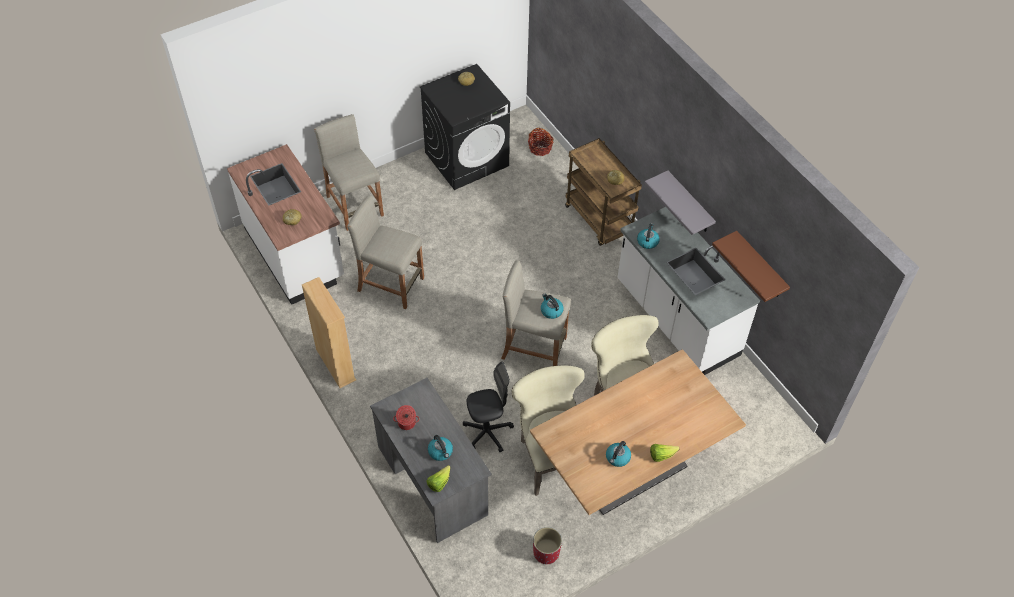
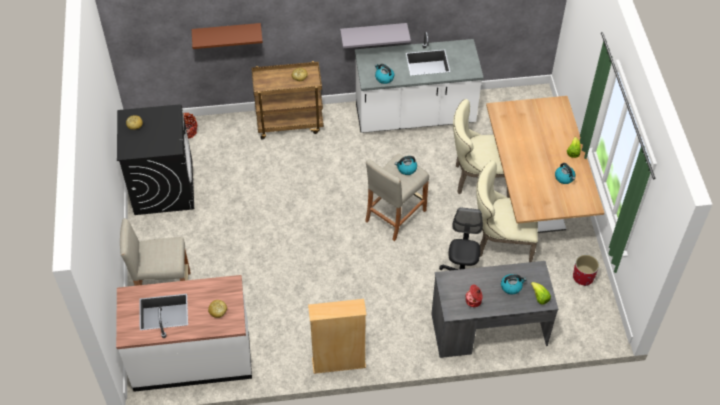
camera: 65 degrees left, 0 degrees up
(390, 284) = (273, 292): beige stool -> none
(760, 266) = (464, 16): brown shelf -> brown shelf (227, 33)

